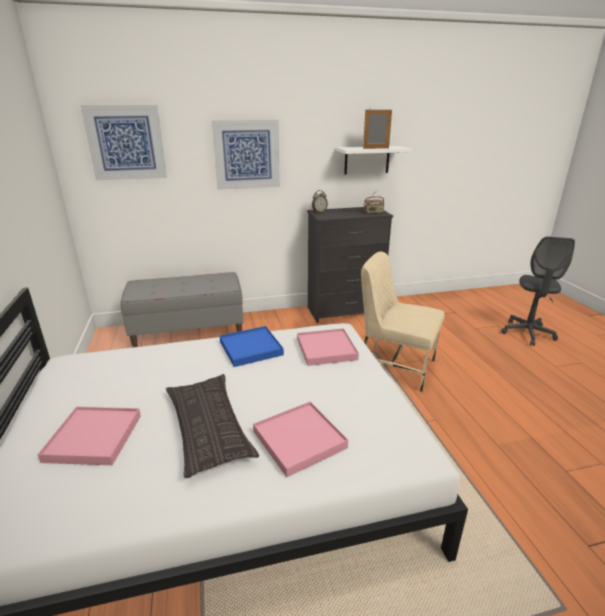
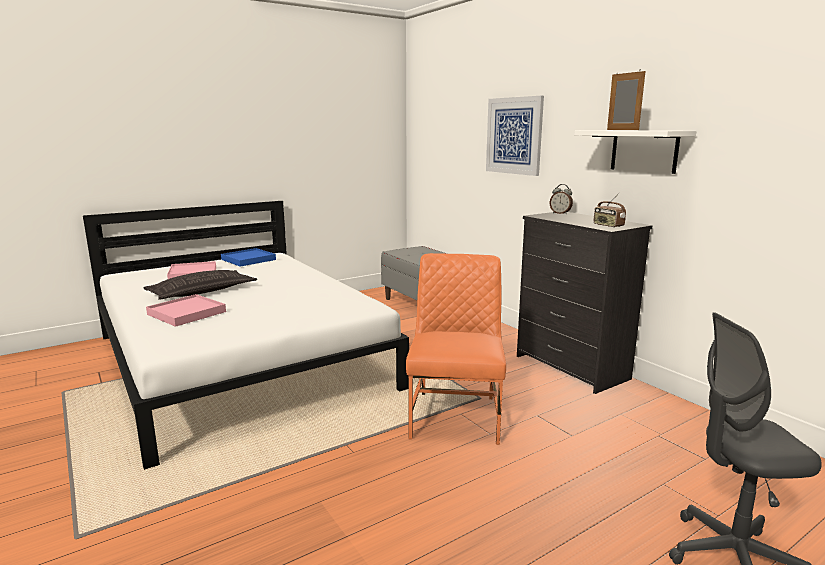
camera: 70 degrees right, 10 degrees down
(126, 143) = (438, 121): picture -> none
(251, 348) = (314, 286): blue tray -> blue tray (248, 259)
(326, 349) = (326, 307): pink tray -> none
(395, 366) = (456, 416): beige chair -> orange chair

